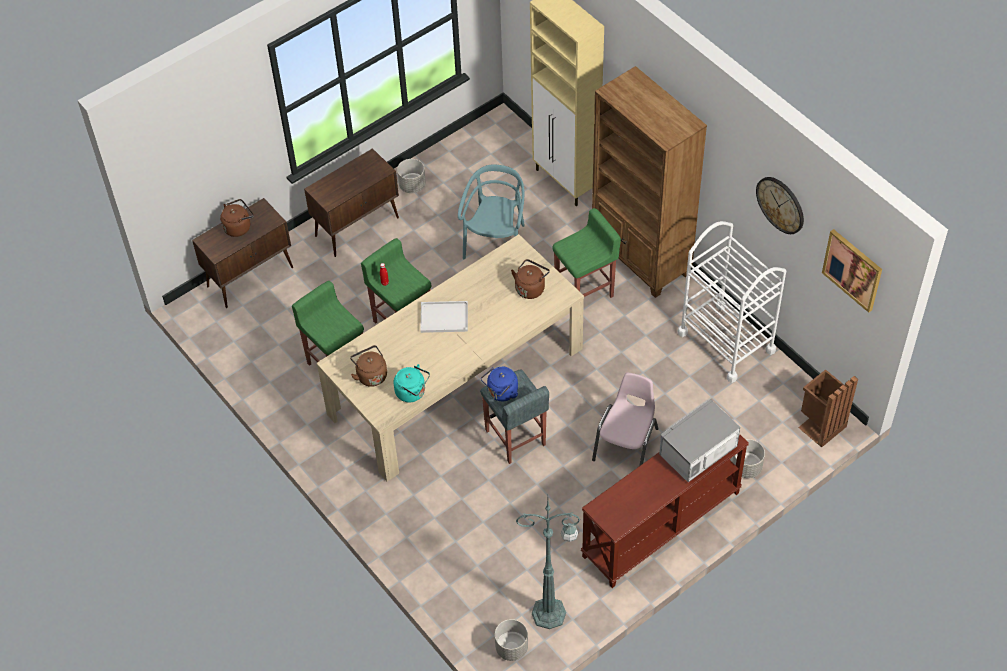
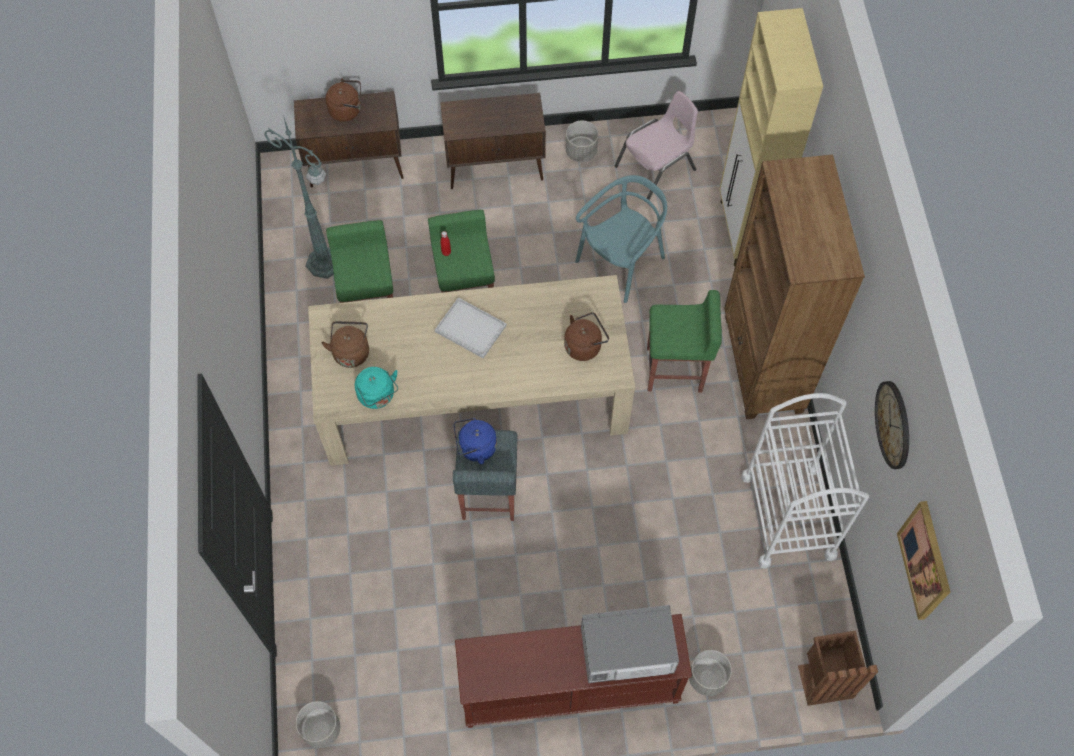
camera: 30 degrees right, 10 degrees up
(551, 613) = (386, 716): green floor lamp -> green floor lamp (326, 264)
(626, 444) = (597, 571): pink chair -> pink chair (656, 169)

